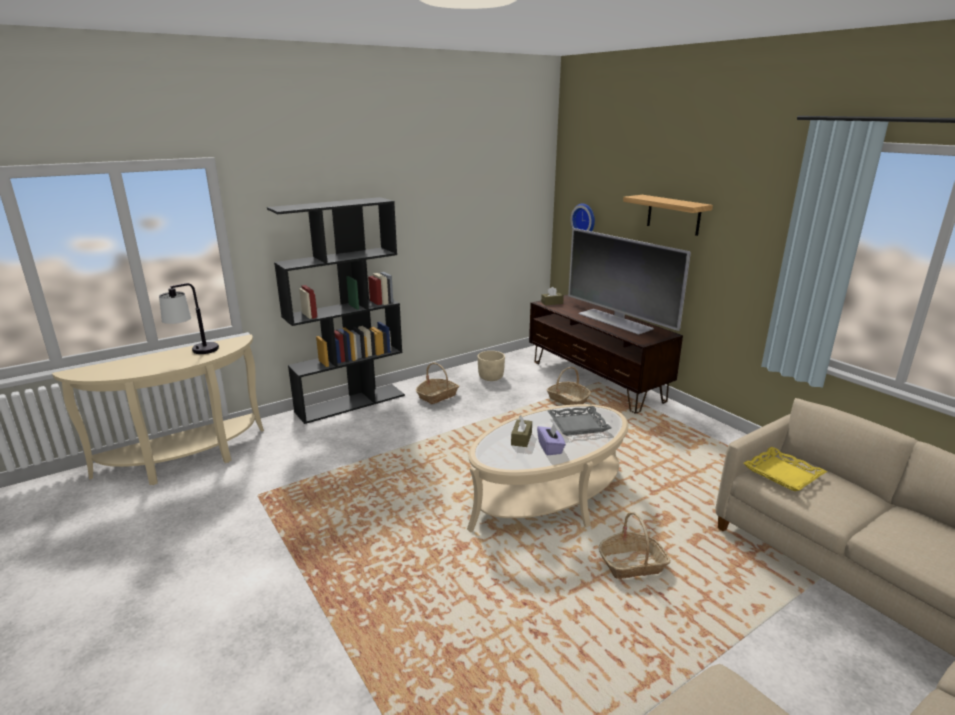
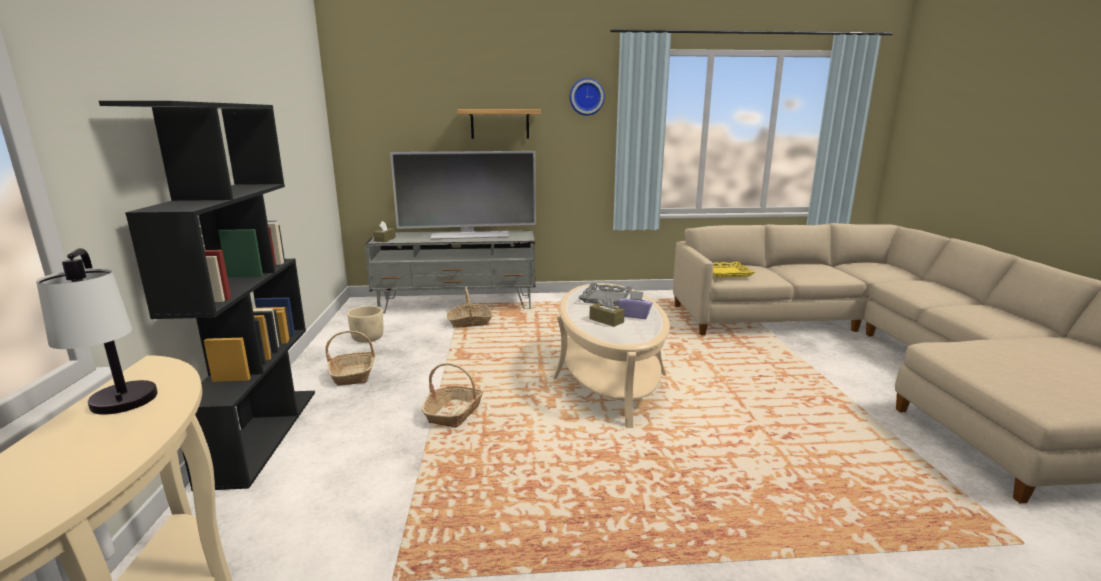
camera: 60 degrees left, 5 degrees down
(585, 219) = (385, 146): wall clock -> wall clock (586, 97)
(595, 381) = (457, 304): brown tv stand -> grey tv stand
(632, 564) = (722, 374): basket -> basket (454, 413)

